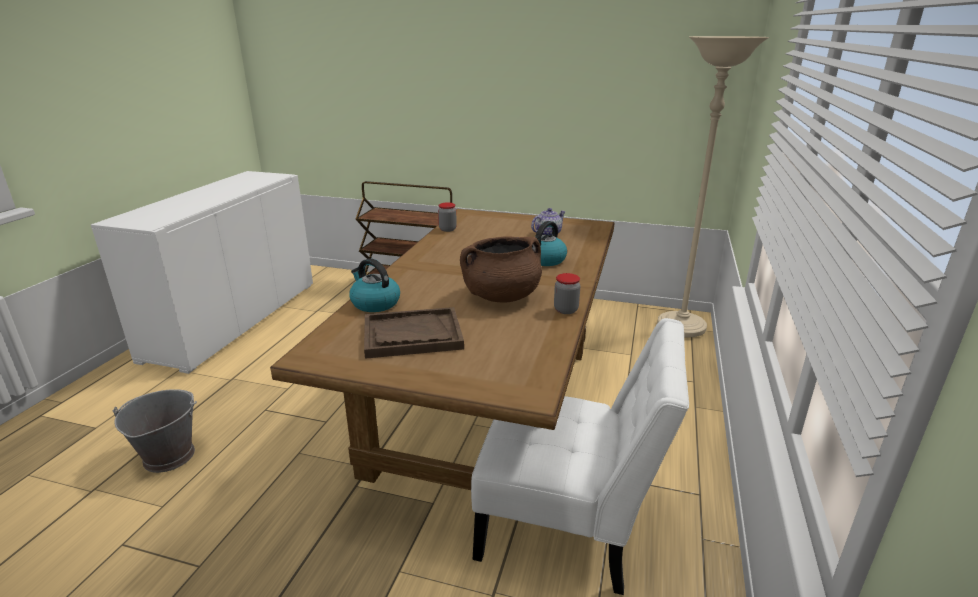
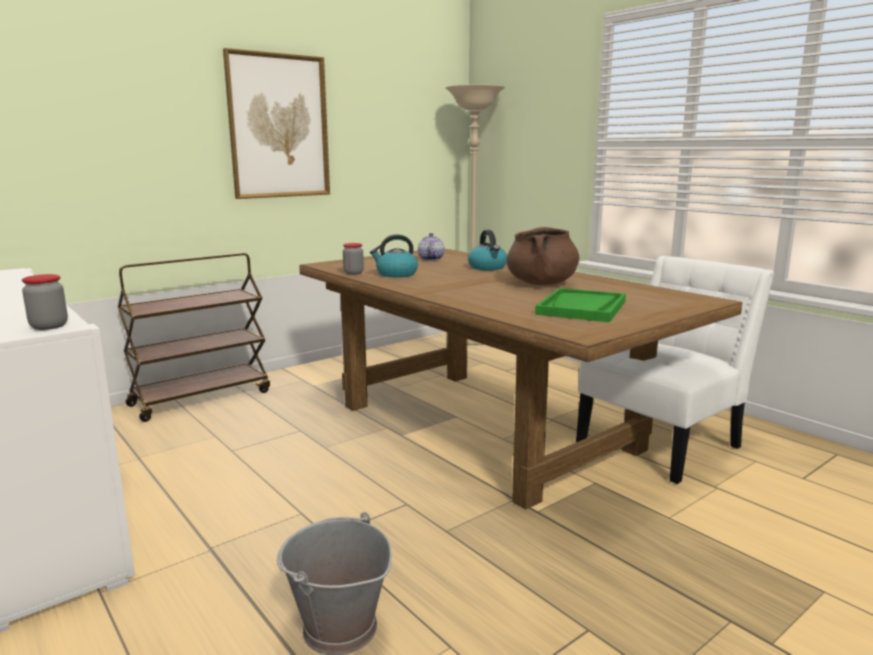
camera: 55 degrees left, 10 degrees down
(374, 303) = (496, 308): kettle -> kettle (396, 274)
(412, 335) = (582, 308): brown tray -> green tray
(505, 80) = (278, 126): none -> picture
(566, 310) = (590, 278): jar -> jar (49, 326)

